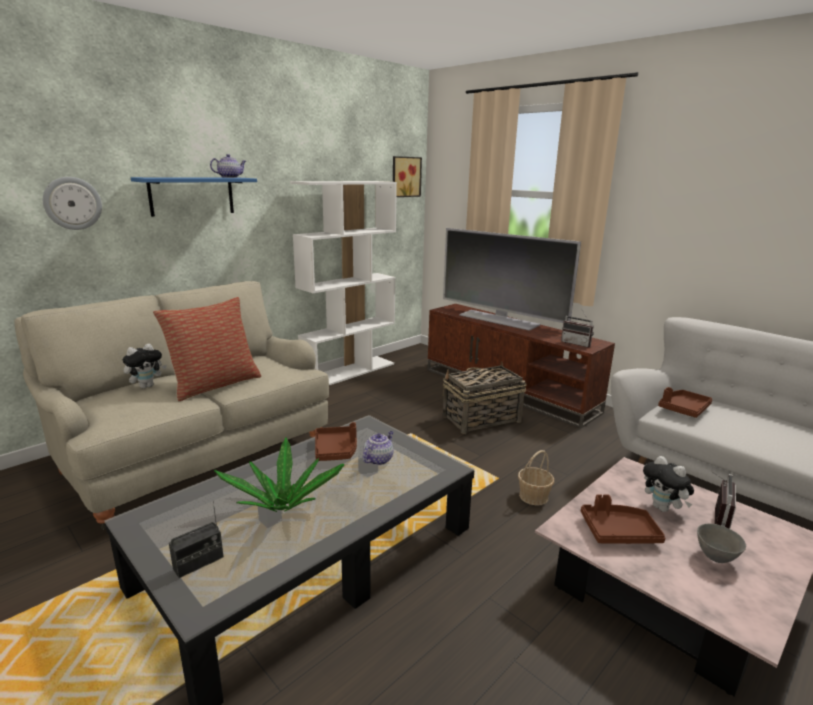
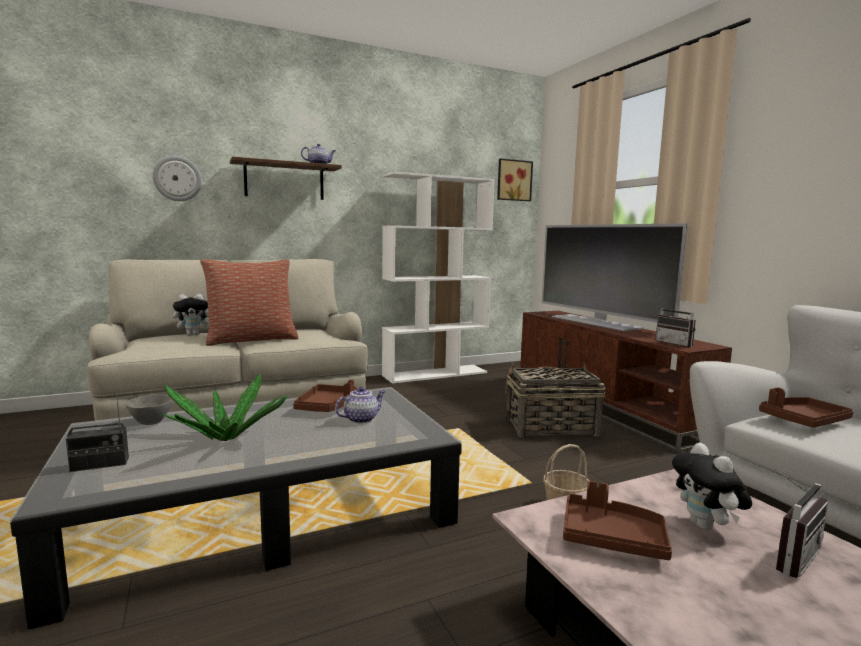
camera: 20 degrees right, 10 degrees down
(192, 196) = (284, 181): blue shelf -> brown shelf
(716, 557) = (758, 601): grey bowl -> grey bowl (151, 422)

